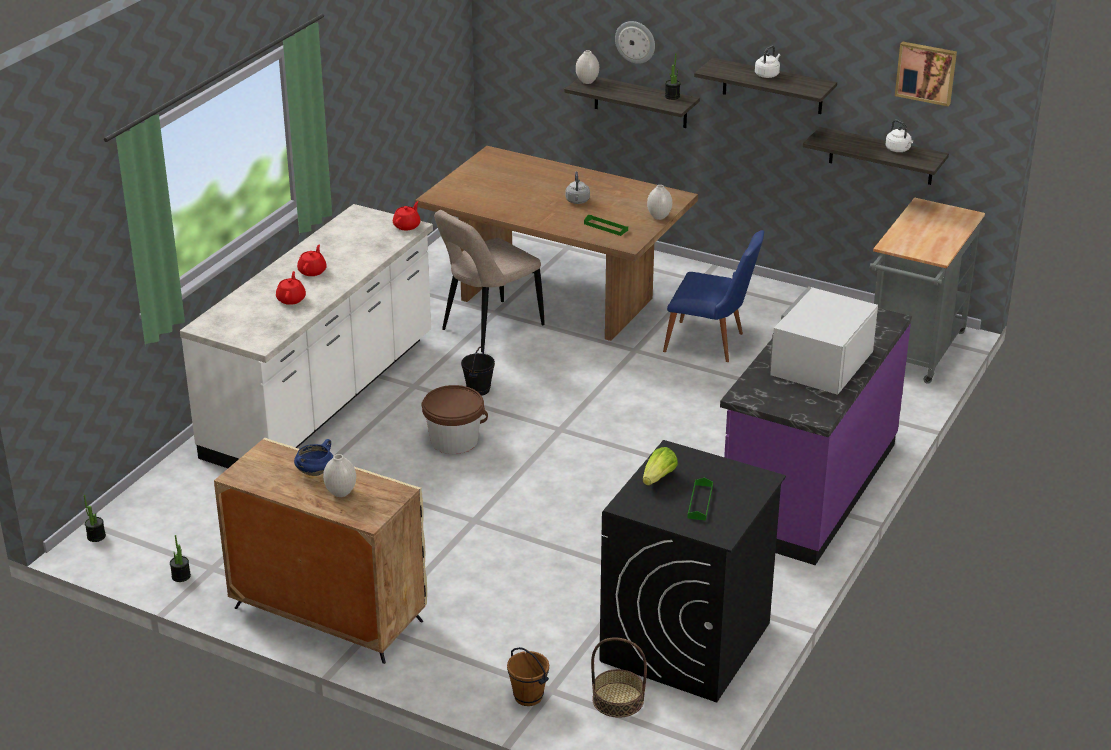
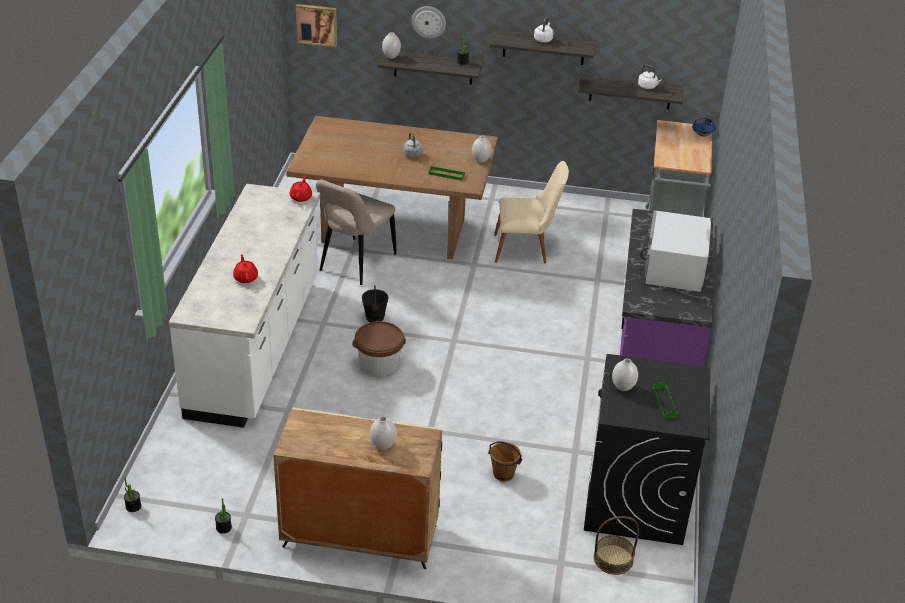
camera: 20 degrees left, 5 degrees up
(312, 271) = (248, 249): red teapot -> none
(315, 471) = (351, 430): blue cooking pot -> blue cooking pot (702, 134)
(528, 696) = (548, 572): brown bucket -> brown bucket (503, 474)
(658, 478) = (623, 387): lettuce -> white vase
(712, 344) = (526, 250): blue chair -> beige chair
(926, 72) = (667, 27): picture -> picture (317, 24)

